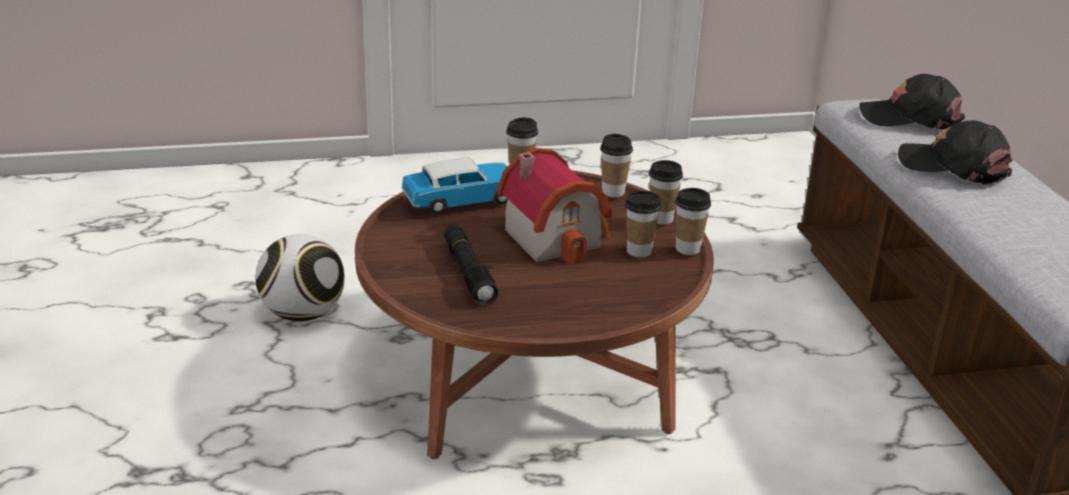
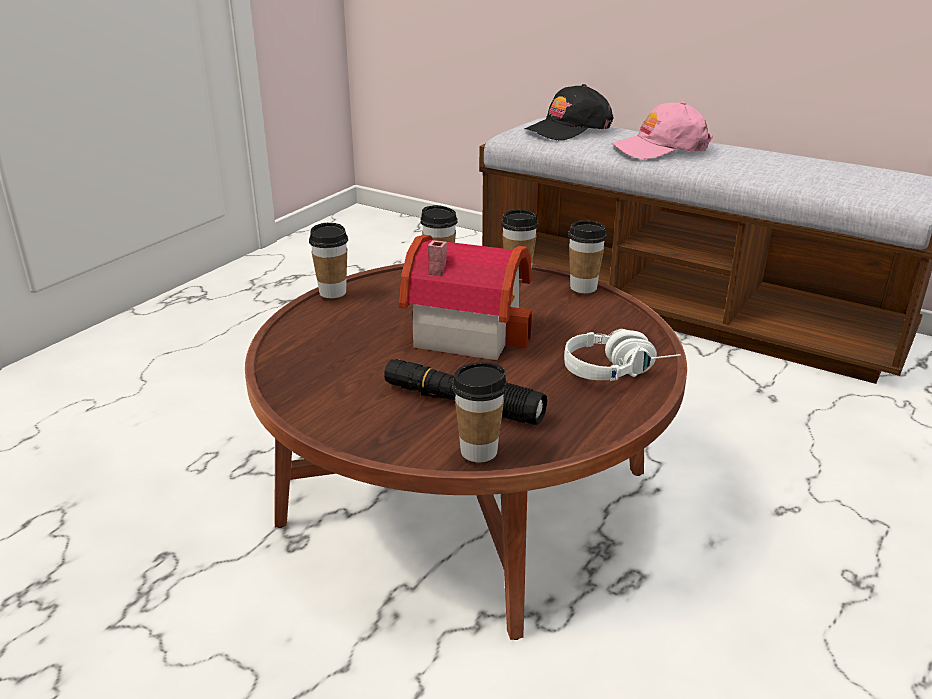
camera: 45 degrees left, 0 degrees up
(304, 314) = (146, 587): football -> none
(462, 200) = (325, 340): toy car -> none
(596, 307) = (618, 370): none -> white headphones
(639, 251) = (551, 308): cup -> cup (479, 451)
(954, 166) = (660, 148): black cap -> pink cap

